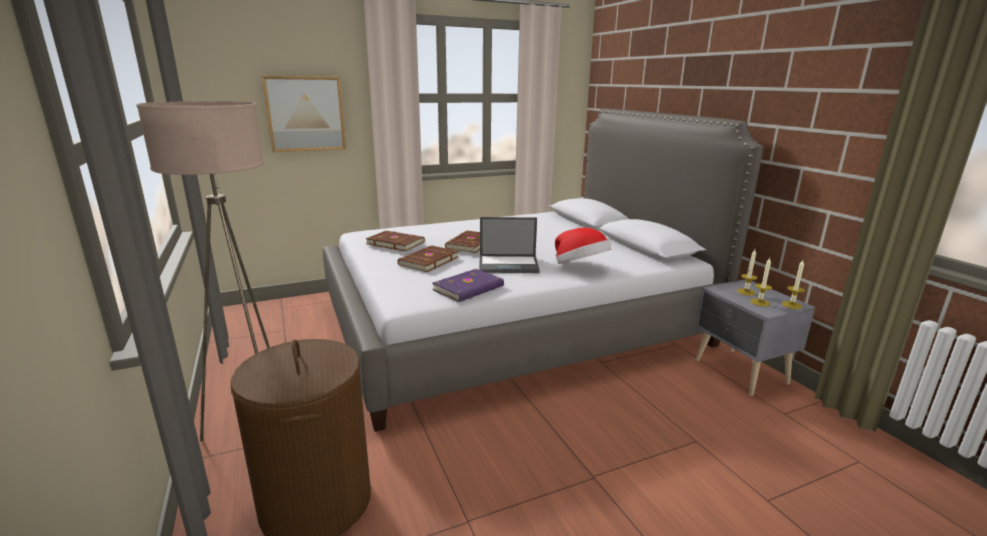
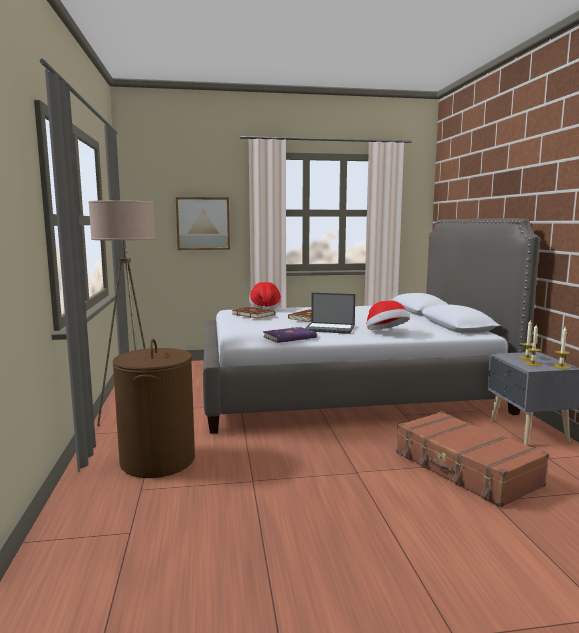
camera: 15 degrees right, 10 degrees down
(404, 228) = (265, 308): none -> hat
(427, 261) = (270, 324): brown book -> none
(712, 448) = (465, 469): none -> brown suitcase

